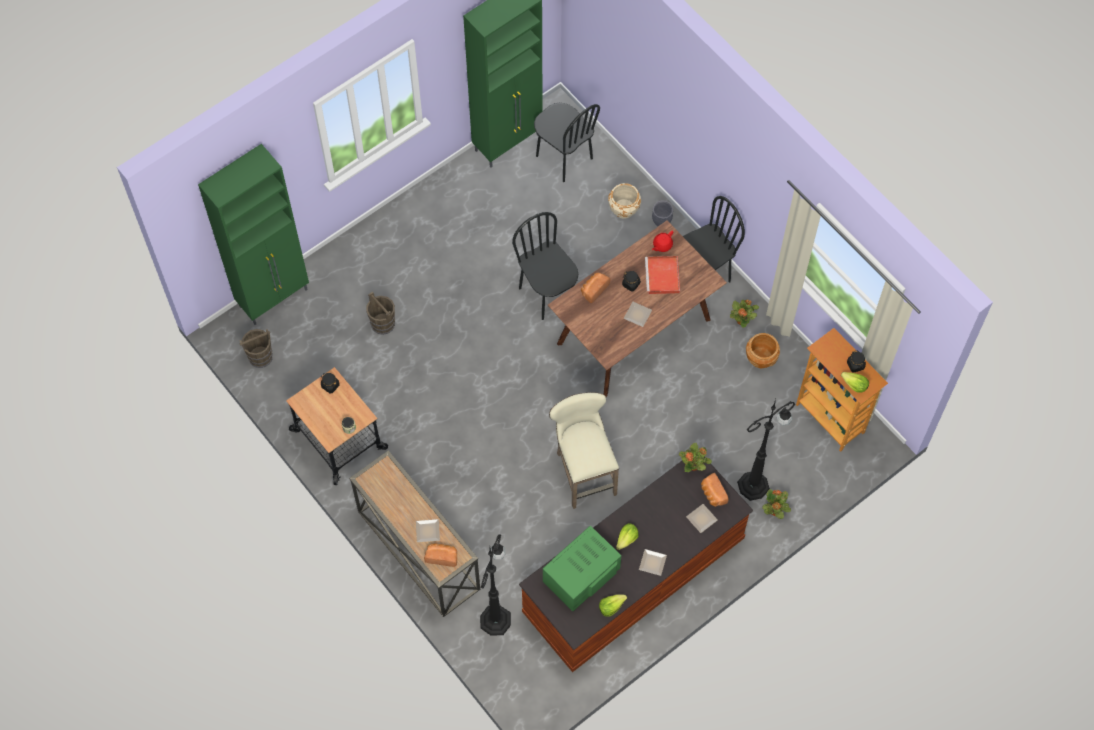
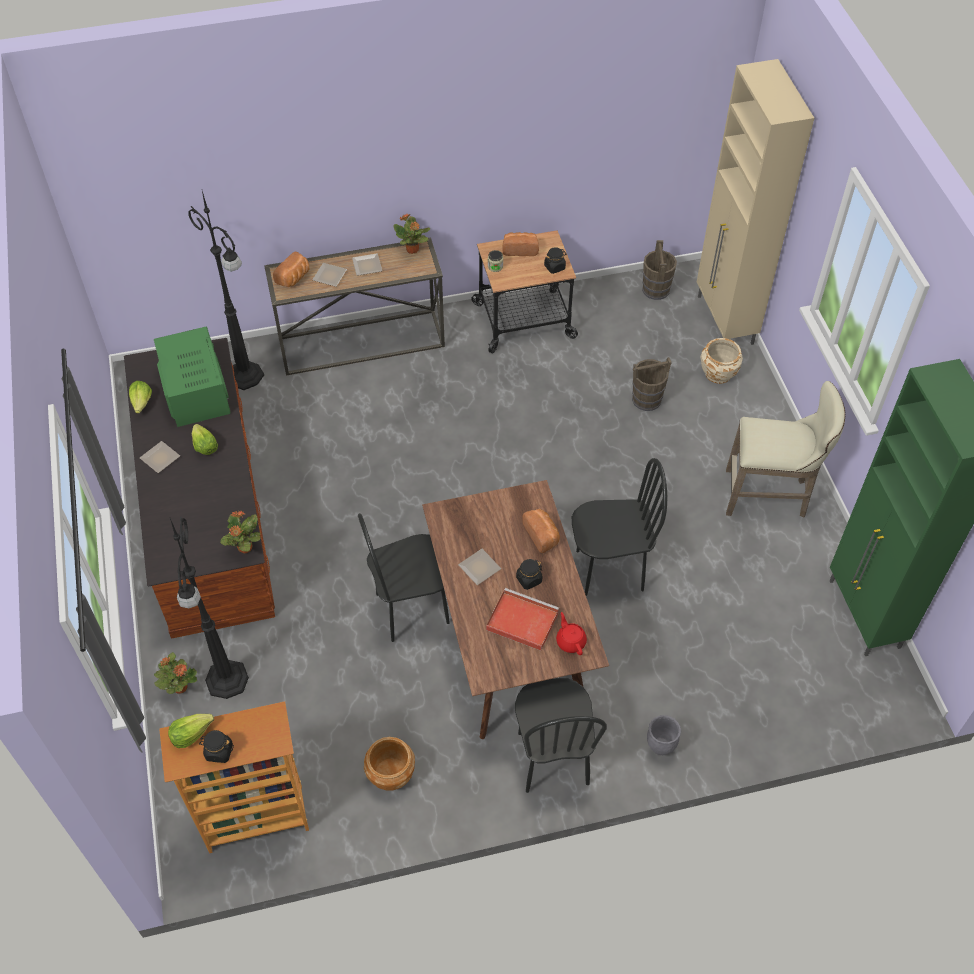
camera: 115 degrees right, 10 degrees down
(274, 297) = (725, 321): green cabinet -> beige cabinet
(564, 157) = (815, 670): black chair -> black chair (412, 609)
(583, 470) = (358, 513): beige stool -> beige stool (770, 496)
(623, 209) = (702, 708): beige planter -> beige planter (718, 373)
(701, 518) = (176, 527): plate -> plate (368, 266)
(712, 494) = (196, 551): bread -> bread (520, 249)
(741, 320) = (459, 778): potted plant -> potted plant (412, 250)

